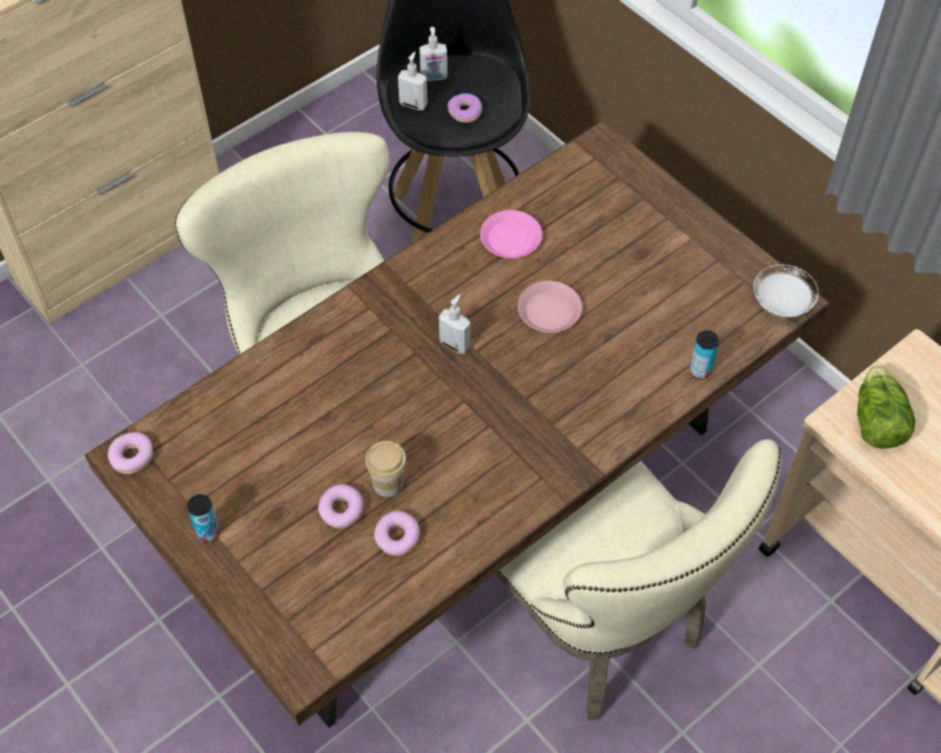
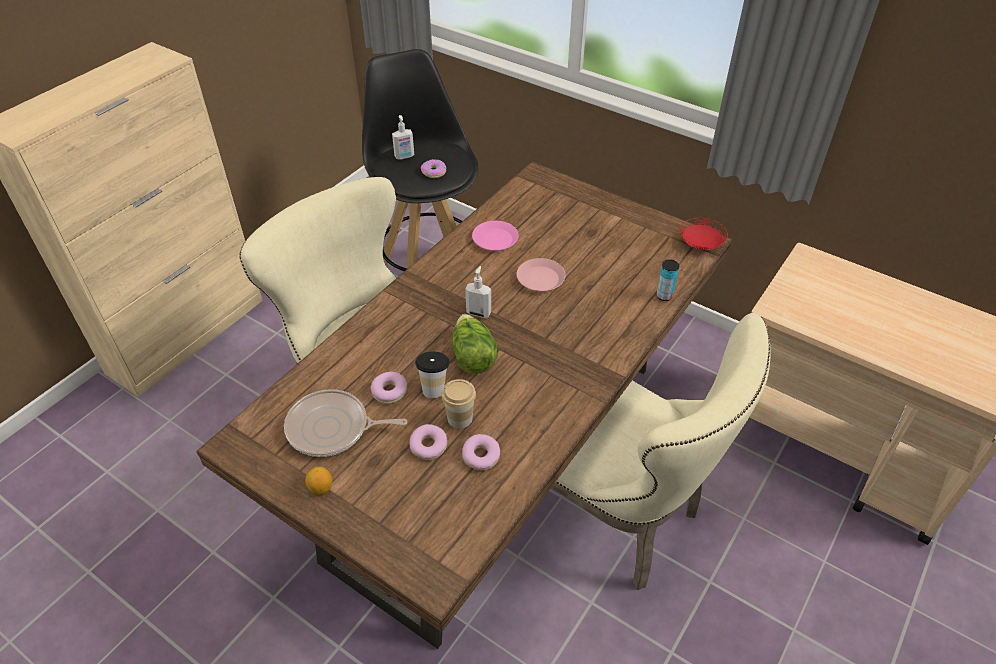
camera: 15 degrees left, 10 degrees down
(132, 457) = (239, 443): donut -> donut (389, 391)
(208, 533) = (320, 488): can -> lemon
(239, 462) = (332, 429): none -> frying pan
(370, 436) = (434, 387): none -> cup
(413, 104) = (395, 173): soap dispenser -> none
(781, 302) = (700, 244): white plate -> red plate
(876, 421) = (801, 302): lettuce -> lettuce (472, 356)

